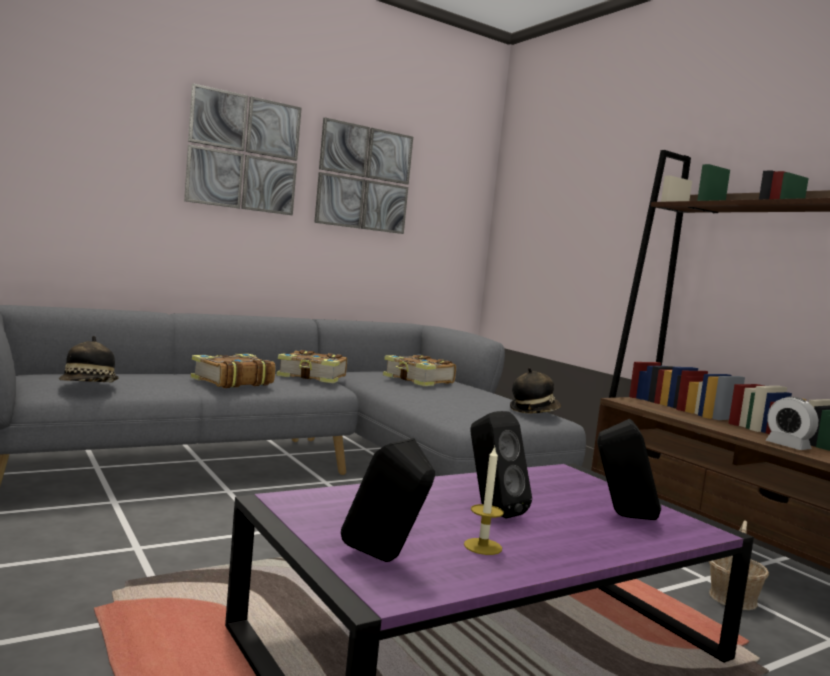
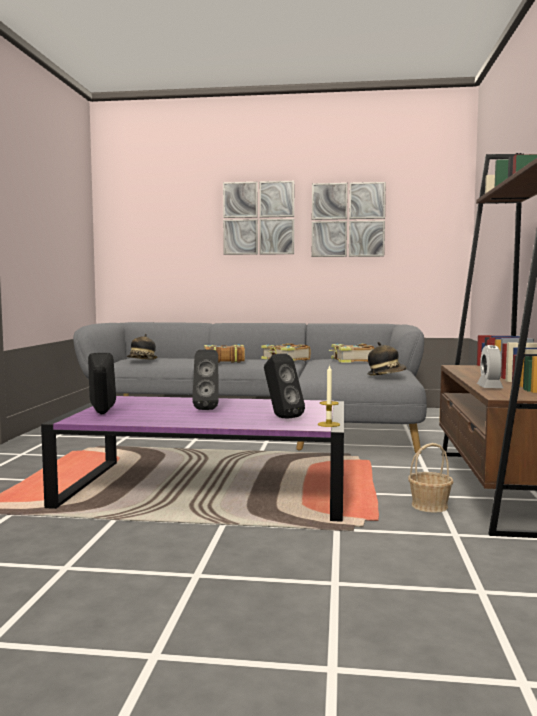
camera: 40 degrees right, 0 degrees up
(482, 546) = (158, 416): candle -> candle (328, 424)

